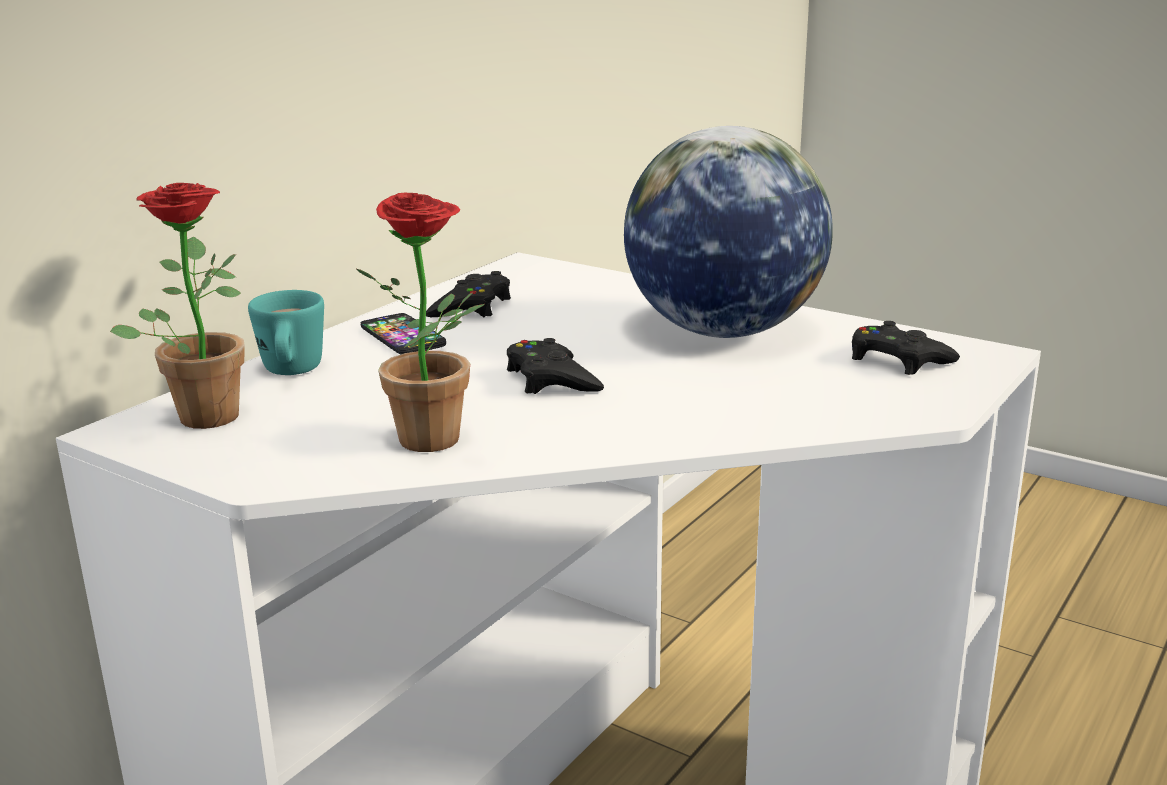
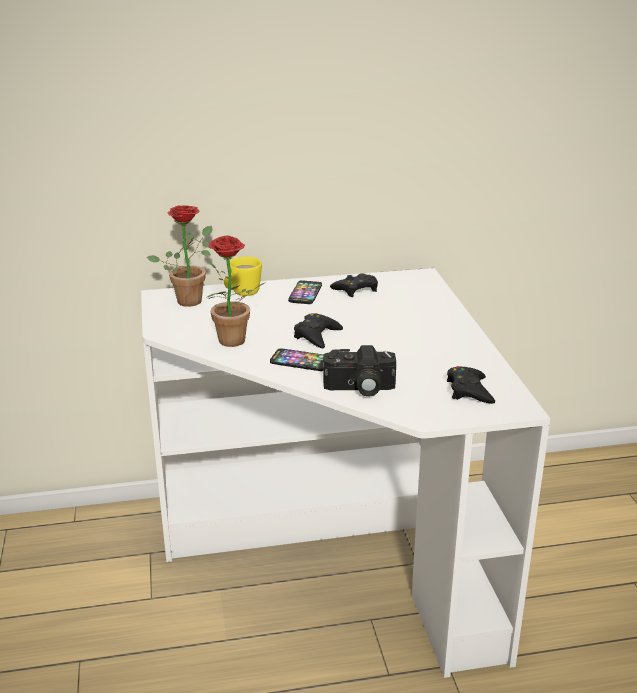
camera: 45 degrees right, 5 degrees up
(291, 373) = (242, 294): turquoise mug -> yellow mug
(608, 420) = (300, 361): none -> phone
(722, 331) = (428, 343): globe -> none
(773, 416) = (359, 388): none -> camera

